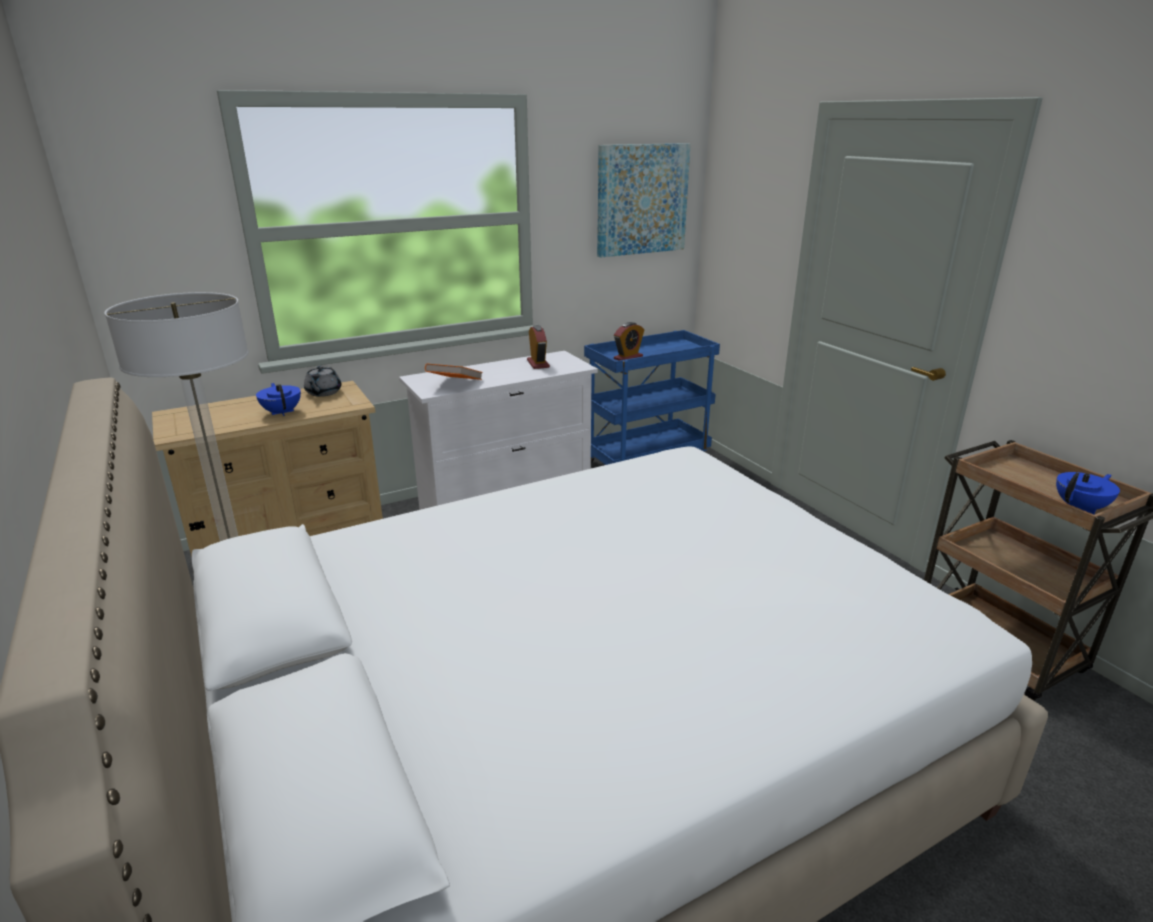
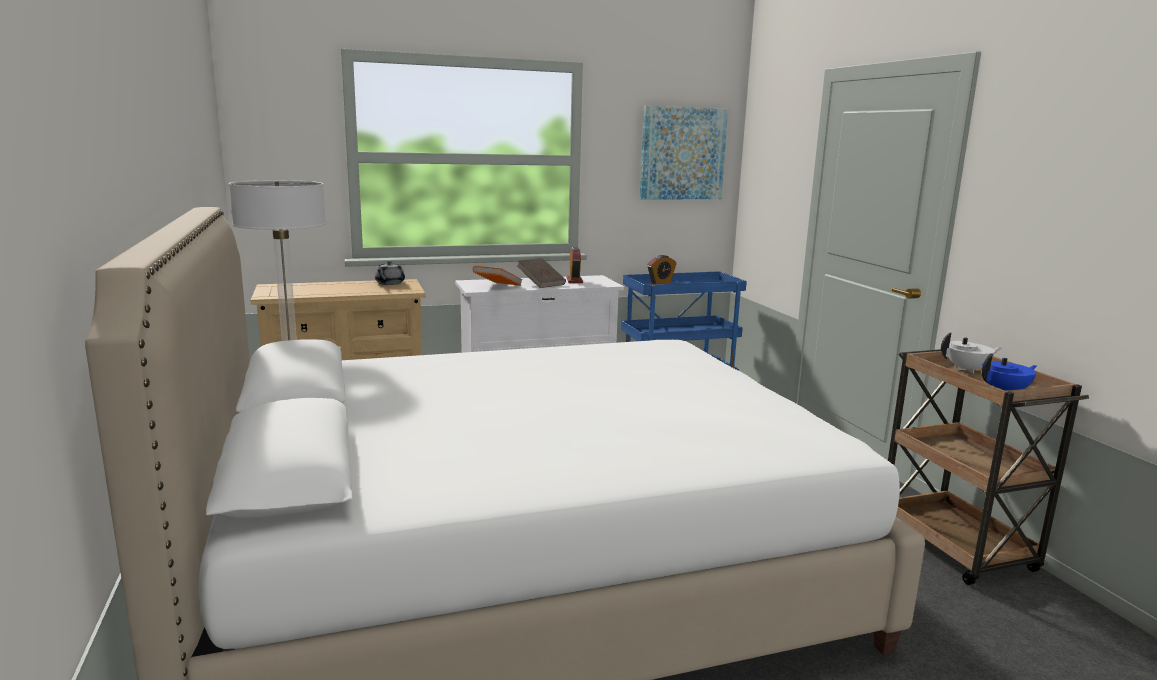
camera: 10 degrees right, 10 degrees down
(282, 412) = (352, 291): blue teapot -> none
(502, 373) = (541, 283): none -> brown book
(1021, 472) = (967, 369): none -> white teapot

